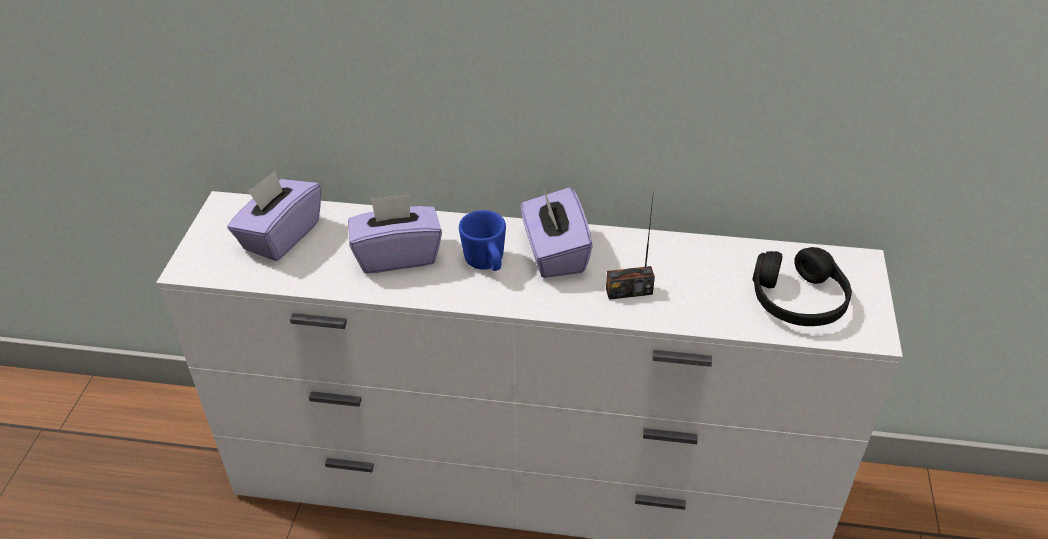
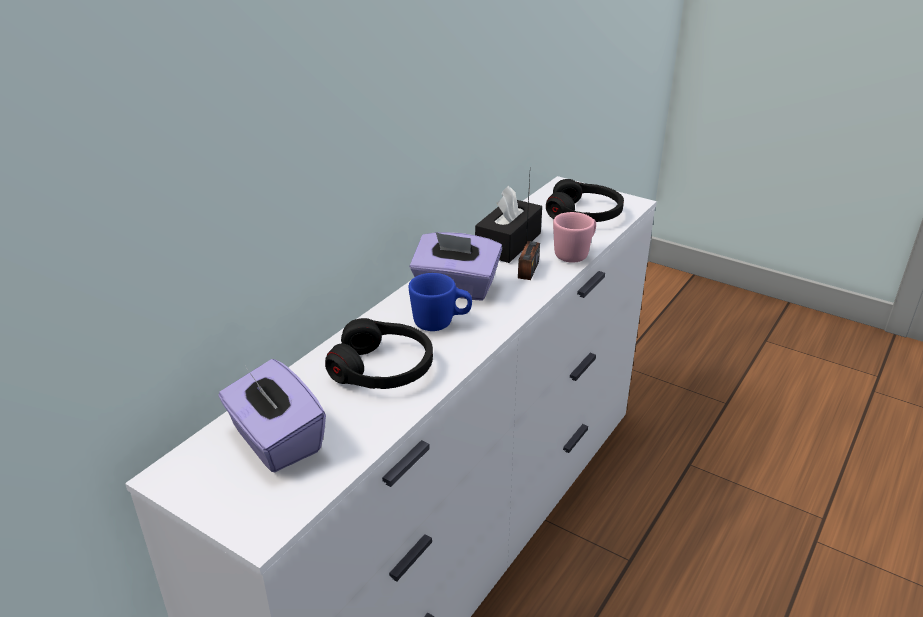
camera: 65 degrees left, 10 degrees down
(397, 255) = (383, 368): purple tissue box -> black headphones
(673, 260) = (508, 243): none -> black tissue box
(692, 318) = (575, 254): none -> pink mug

